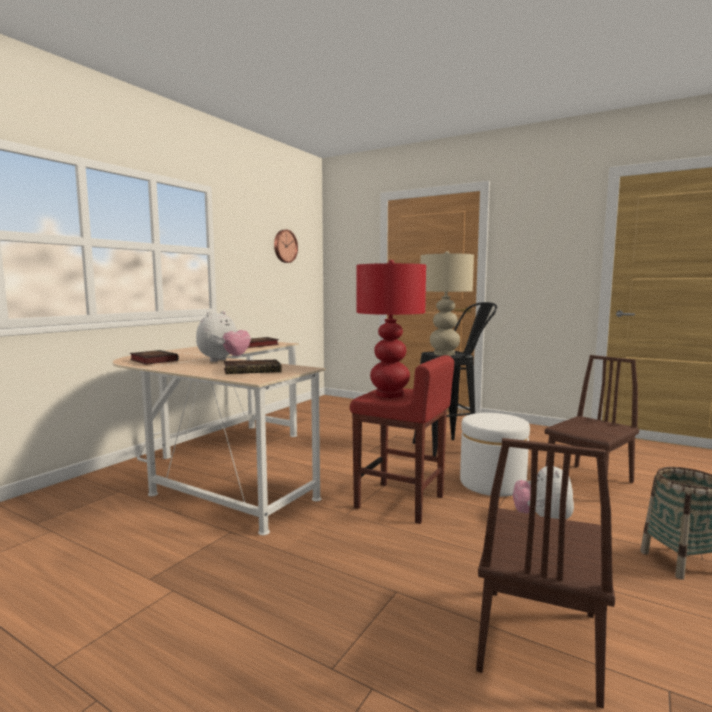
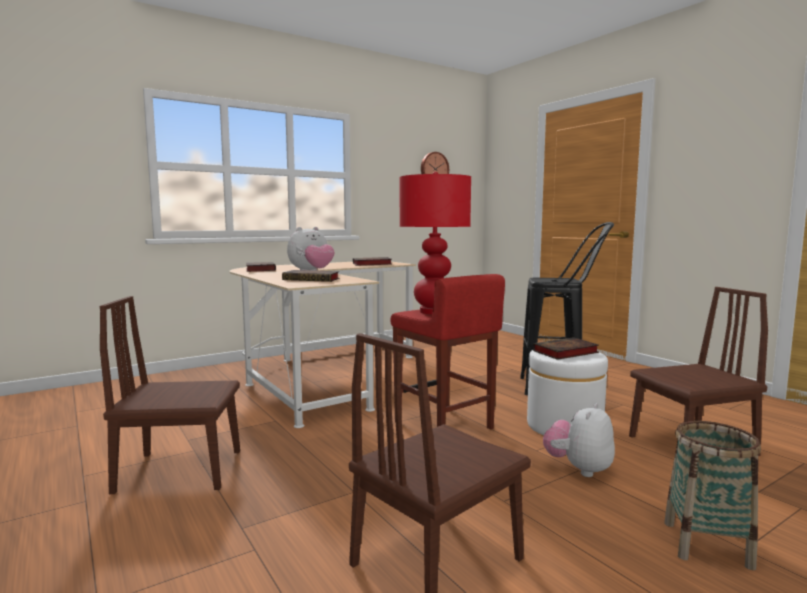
camera: 25 degrees right, 0 degrees up
(184, 621) = (180, 471): none -> brown chair
(444, 354) = (548, 280): beige table lamp -> none
(492, 419) = (564, 352): none -> book

